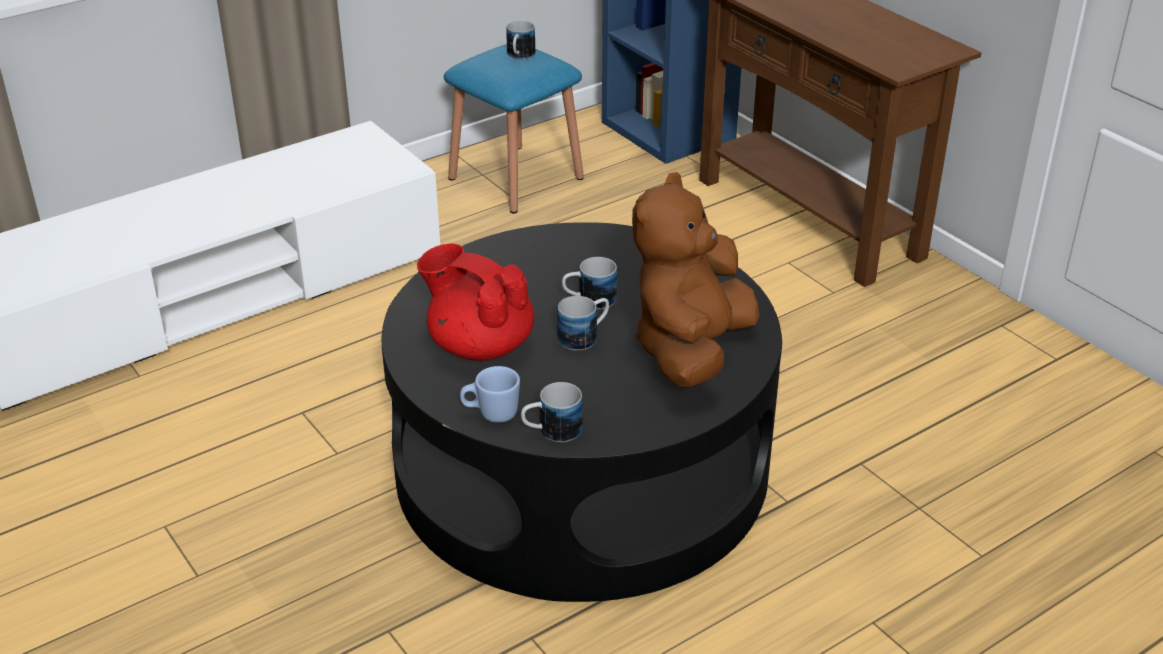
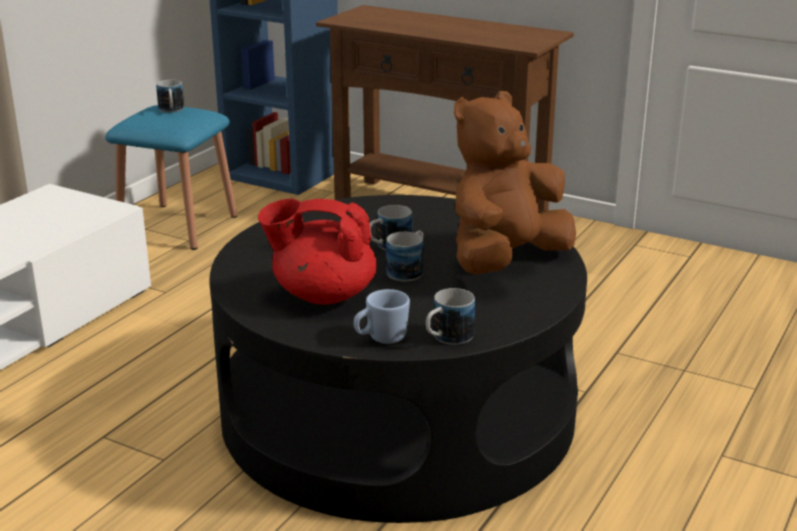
camera: 25 degrees left, 10 degrees down
(691, 350) = (505, 261): brown plush toy -> brown plush toy turned 45 degrees clockwise

